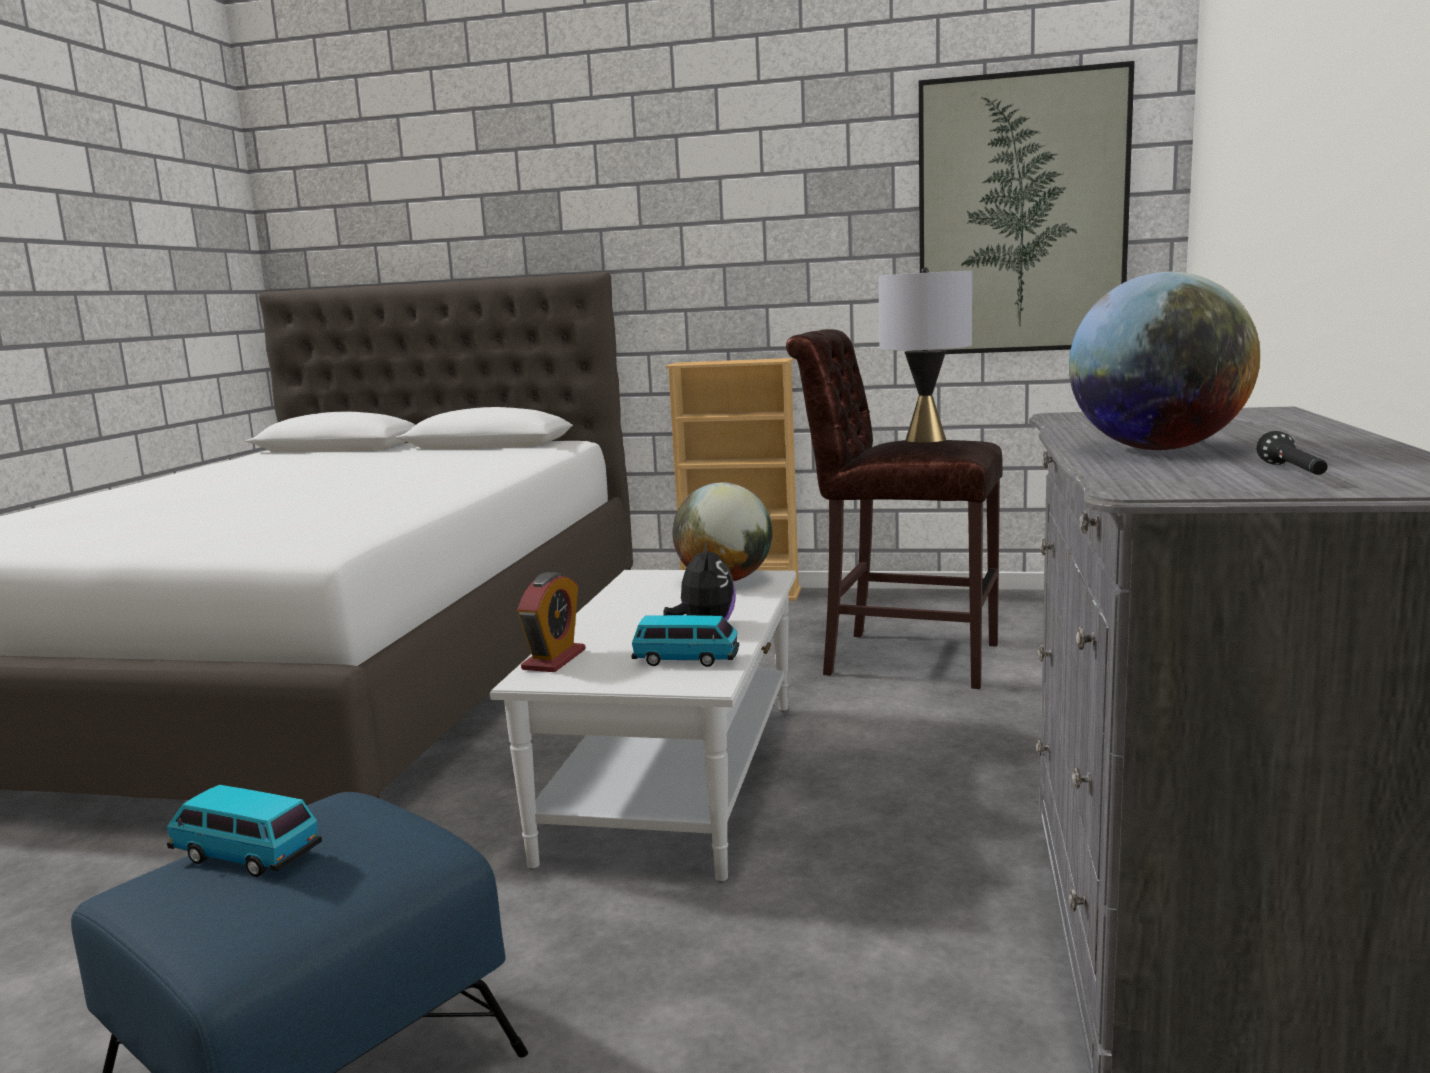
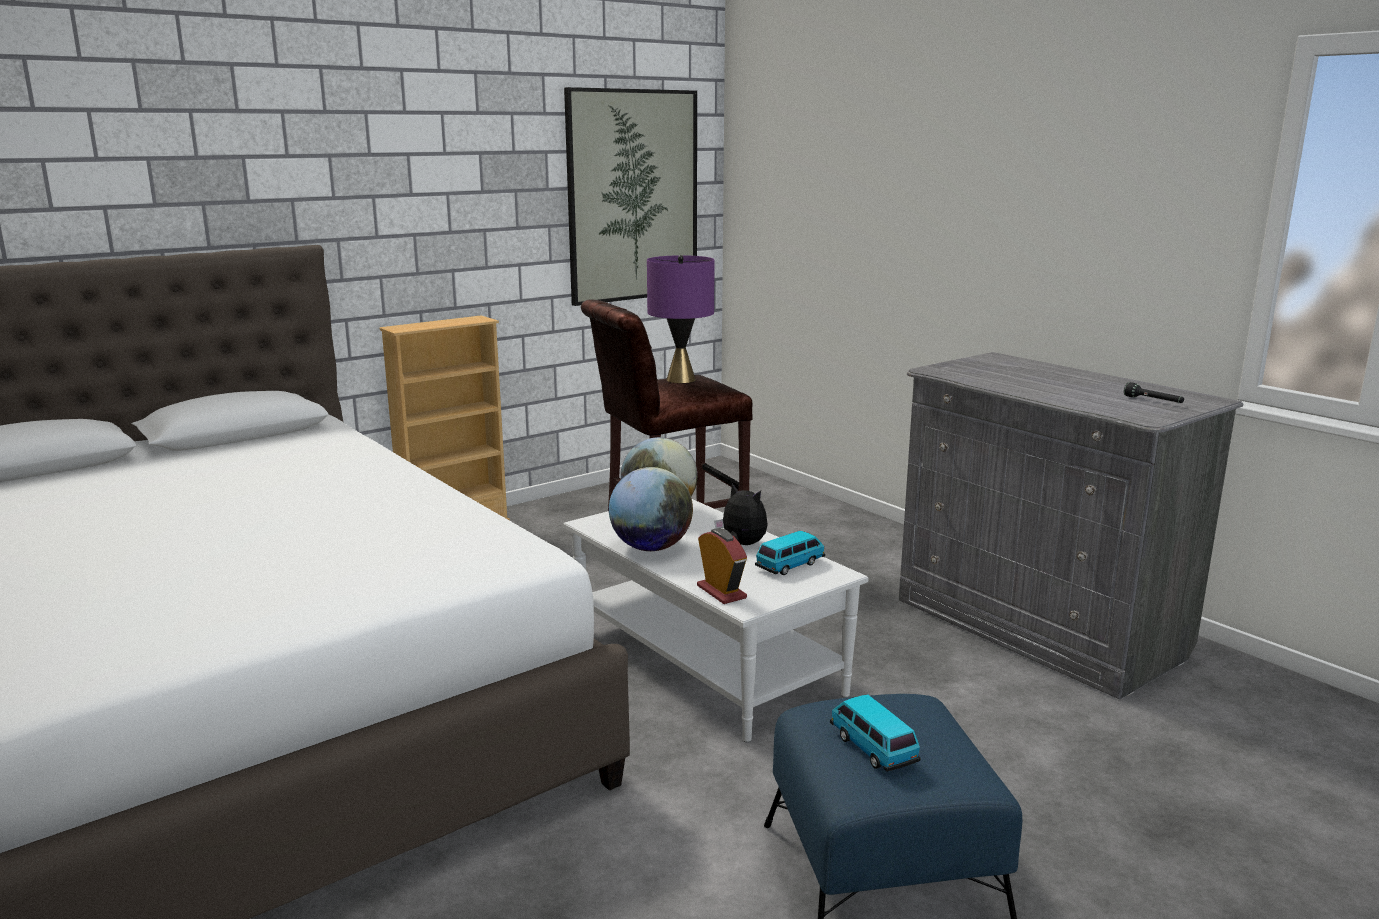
camera: 50 degrees left, 5 degrees up
(246, 854) = (873, 747): toy car -> toy car turned 90 degrees clockwise
(926, 439) = (681, 379): grey table lamp -> purple table lamp
(1157, 449) = (1063, 393): globe -> globe (651, 548)

